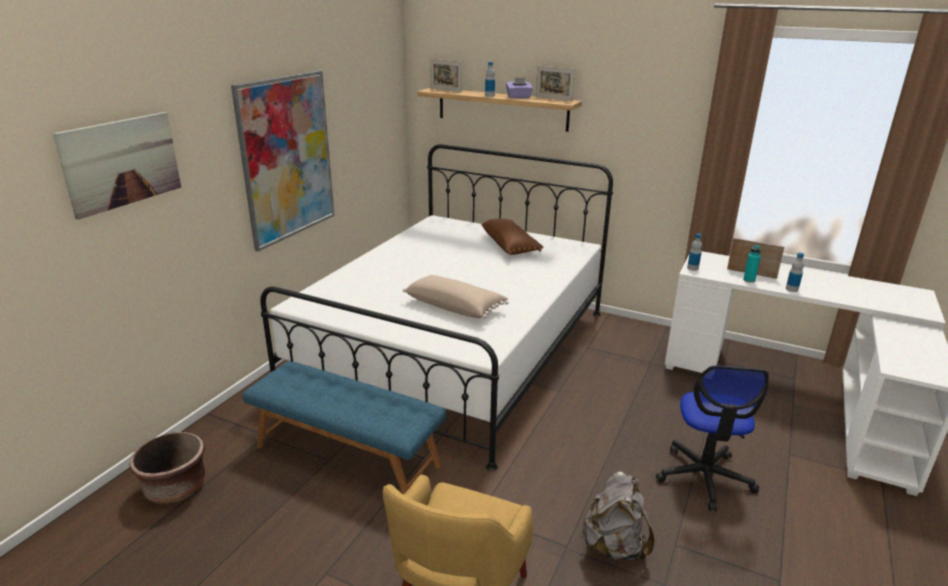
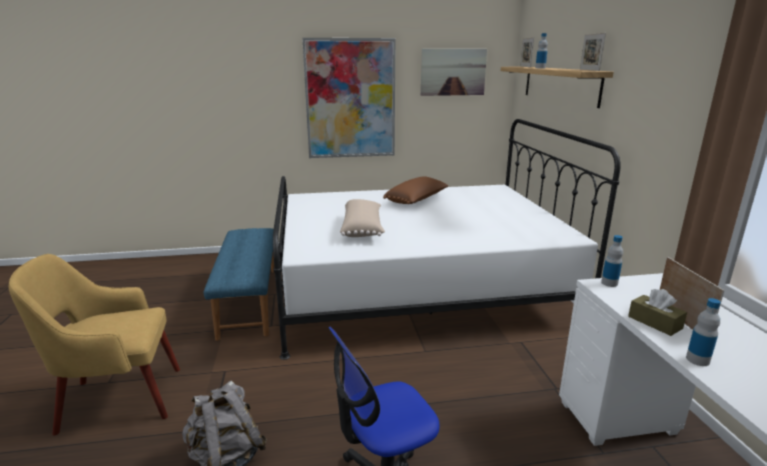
camera: 55 degrees right, 5 degrees down
(122, 162) = (210, 72): picture -> picture (453, 72)
(175, 488) = (184, 270): brown planter -> none
(510, 246) = (507, 216): brown pillow -> brown pillow (417, 200)
(519, 97) = (560, 69): purple tissue box -> none
(749, 280) = (654, 322): turquoise bottle -> brown tissue box

